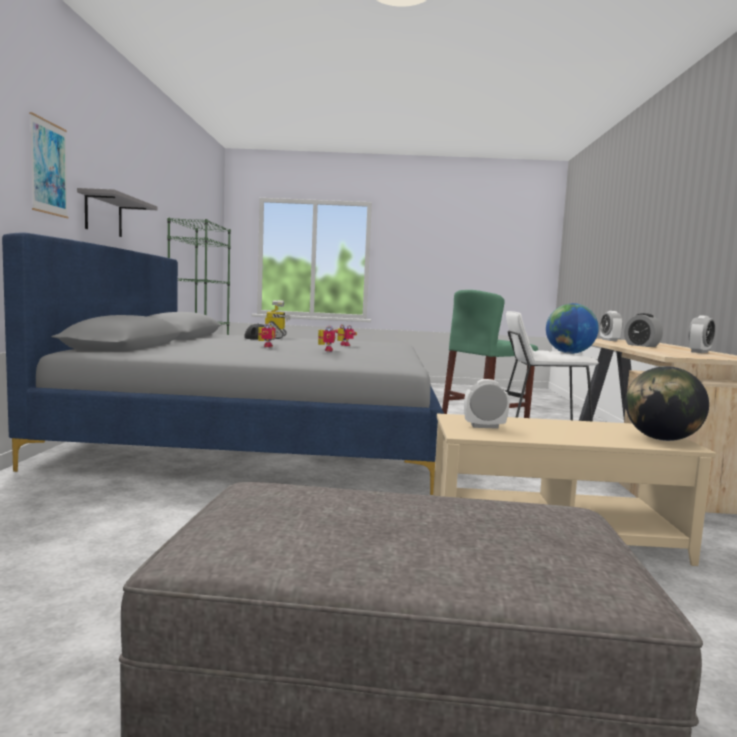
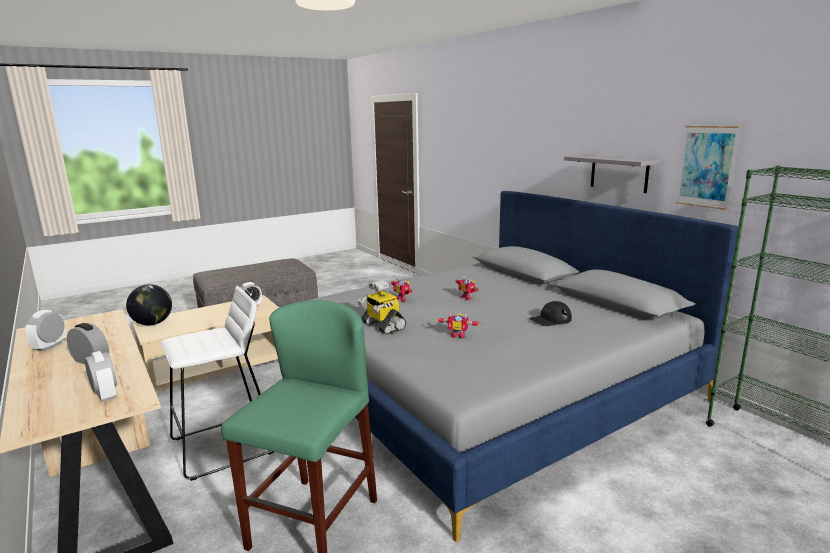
camera: 145 degrees right, 10 degrees up
(48, 168) = (556, 146): picture -> picture (706, 167)
(275, 337) = (594, 340): toy robot -> toy robot (382, 326)
(569, 353) = (186, 344): globe -> none

